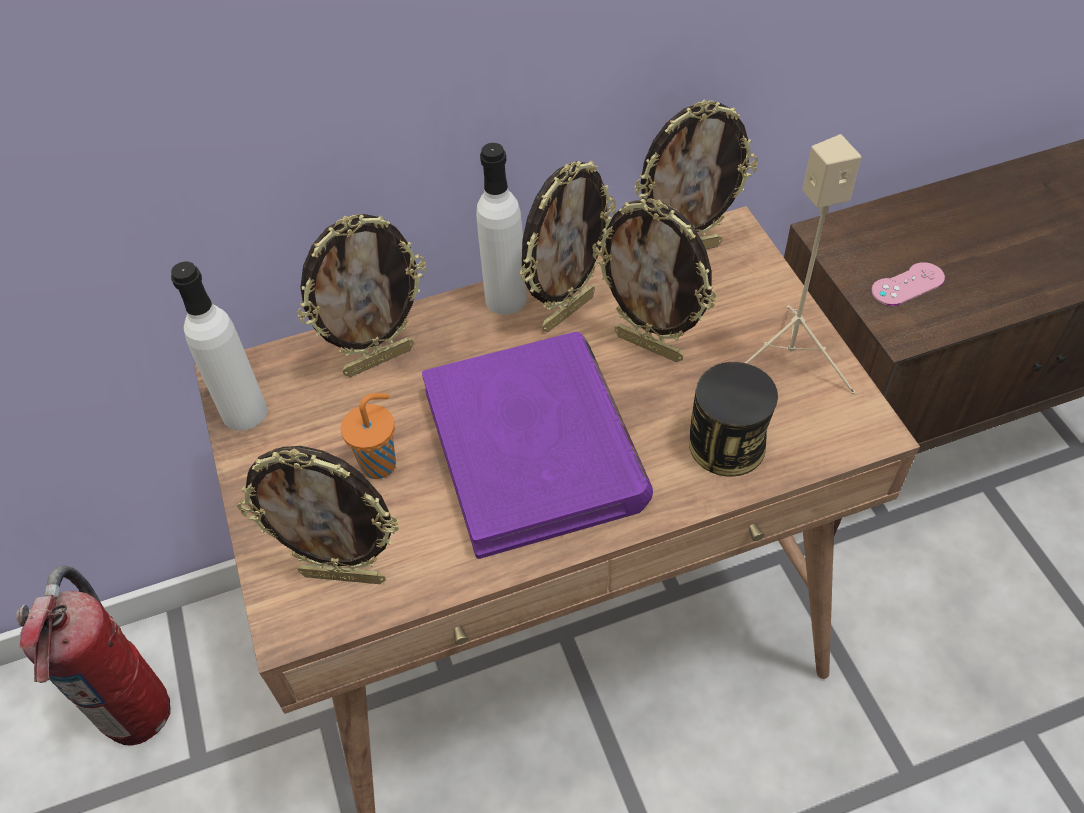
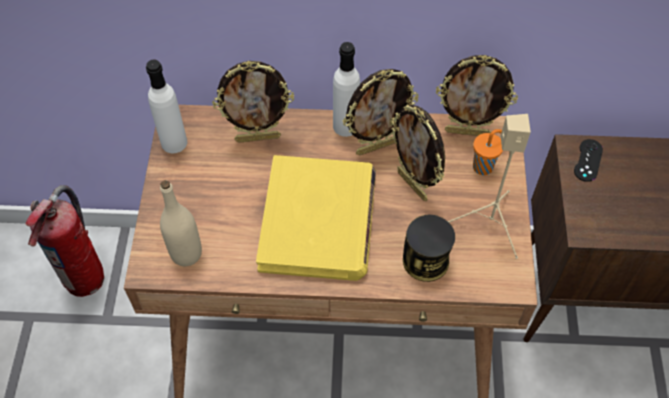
camera: 20 degrees right, 5 degrees up
(344, 575) = (186, 253): picture frame -> beige bottle
(380, 463) = (232, 199): orange cup -> orange cup (484, 166)
(535, 447) = (318, 221): purple book -> yellow book
(853, 242) = (588, 160): none -> black game controller
(907, 284) = (606, 200): pink game controller -> none

